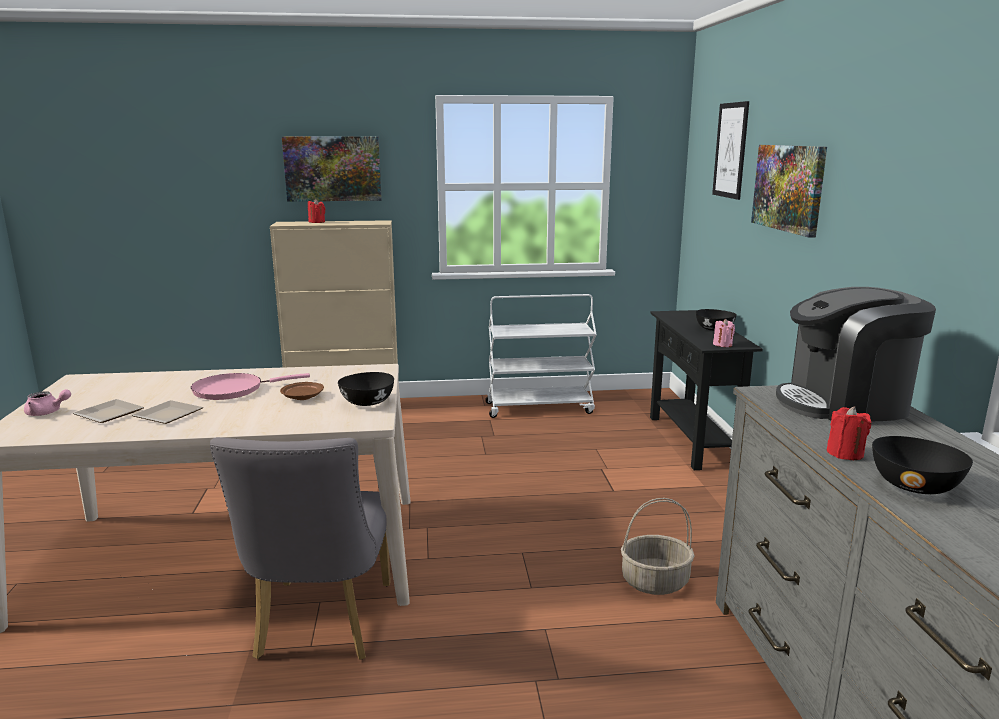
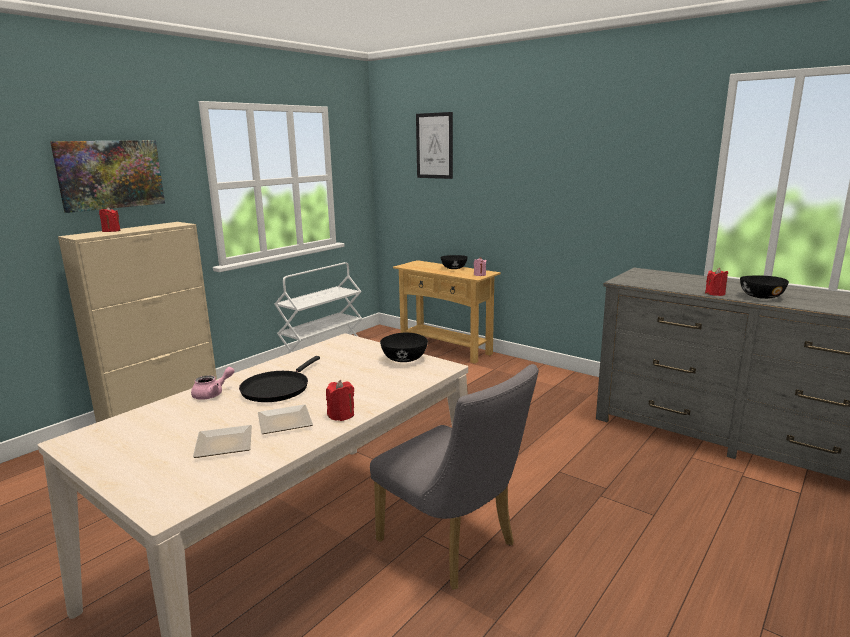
camera: 45 degrees left, 0 degrees up
(47, 413) = (148, 472): pink teapot -> pink teapot (212, 394)
(204, 426) = (341, 415): none -> red candle
(233, 390) = (277, 388): pink frying pan -> black frying pan
(302, 397) = (350, 372): brown plate -> none
(655, 581) = (558, 423): basket -> none
(691, 440) = (445, 349): black console table -> beige console table
(789, 188) = (510, 167): picture -> none
(844, 404) = (657, 277): coffee machine -> none

